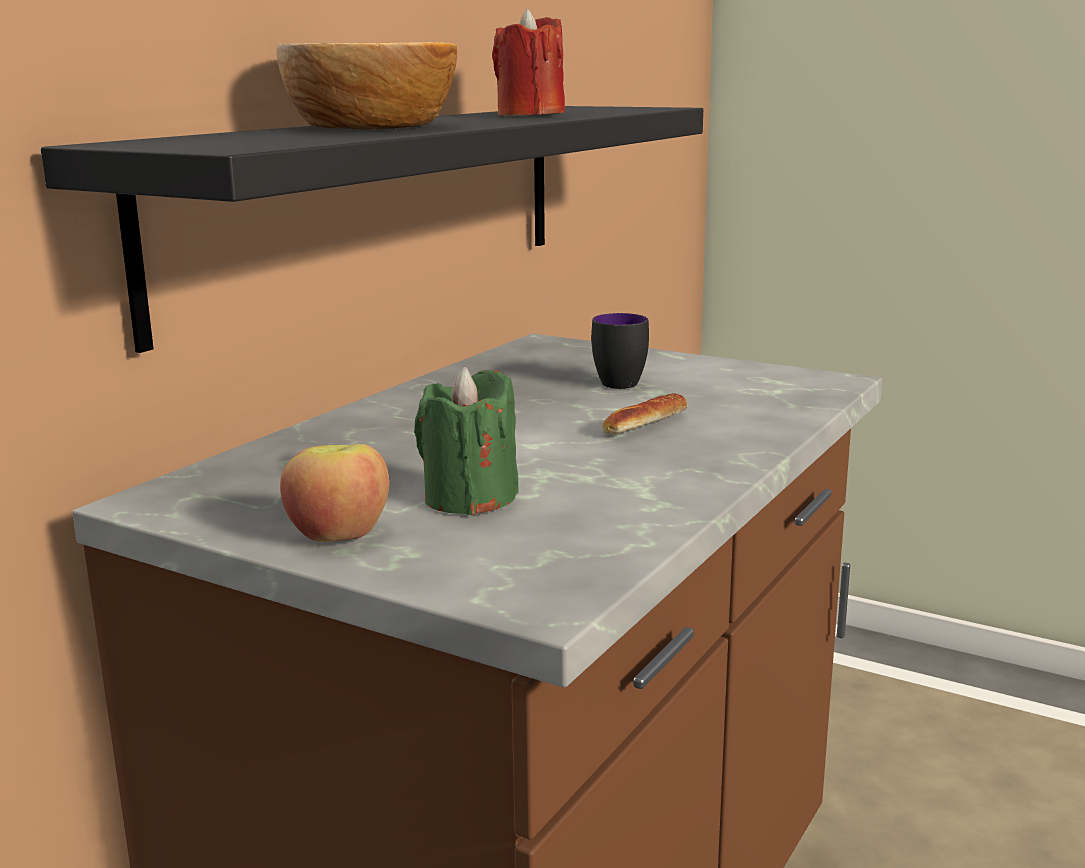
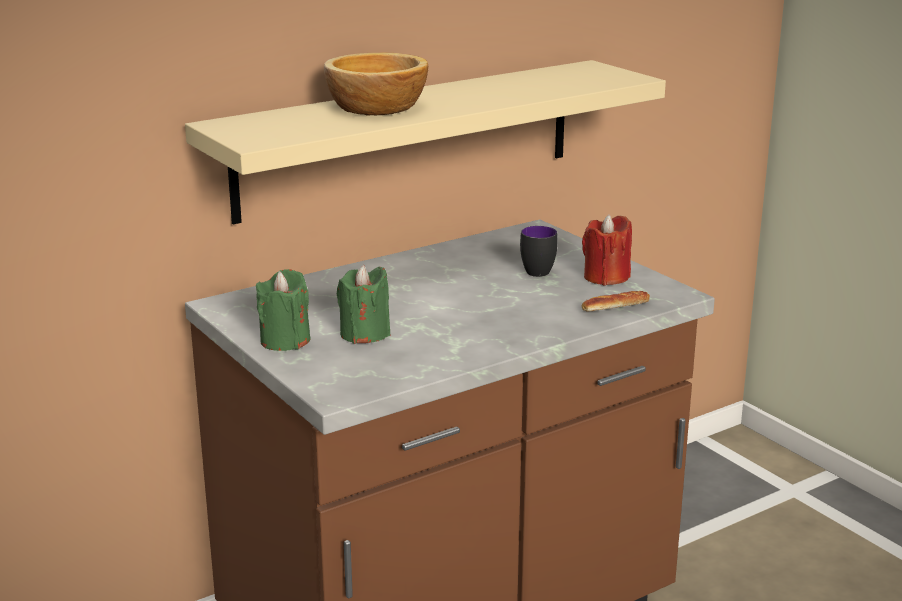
camera: 25 degrees right, 5 degrees up
(338, 534) = (285, 340): apple -> green candle
(378, 205) = (408, 138): black shelf -> beige shelf
(530, 114) = (512, 89): red candle -> red candle (606, 277)
(645, 424) = (513, 305): bread -> bread (615, 307)

